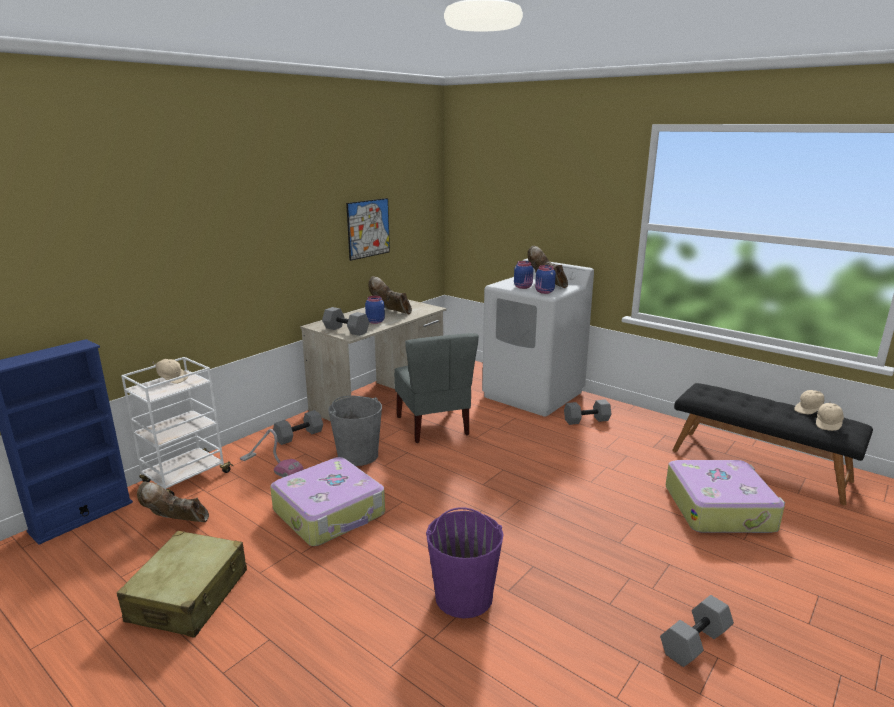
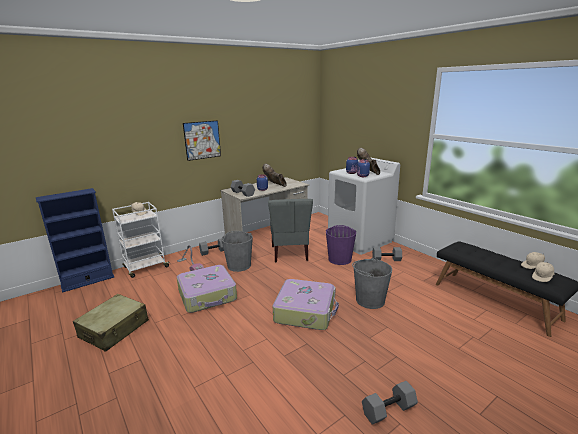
camera: 15 degrees right, 0 degrees up
(177, 523) = (129, 290): brown boot -> none
(368, 228) = (266, 135): picture -> picture (202, 140)
(464, 596) = (256, 354): purple bucket -> purple bucket (340, 259)
(593, 486) = (370, 300): none -> grey bucket
(719, 508) = (451, 325): suitcase -> suitcase (306, 311)

